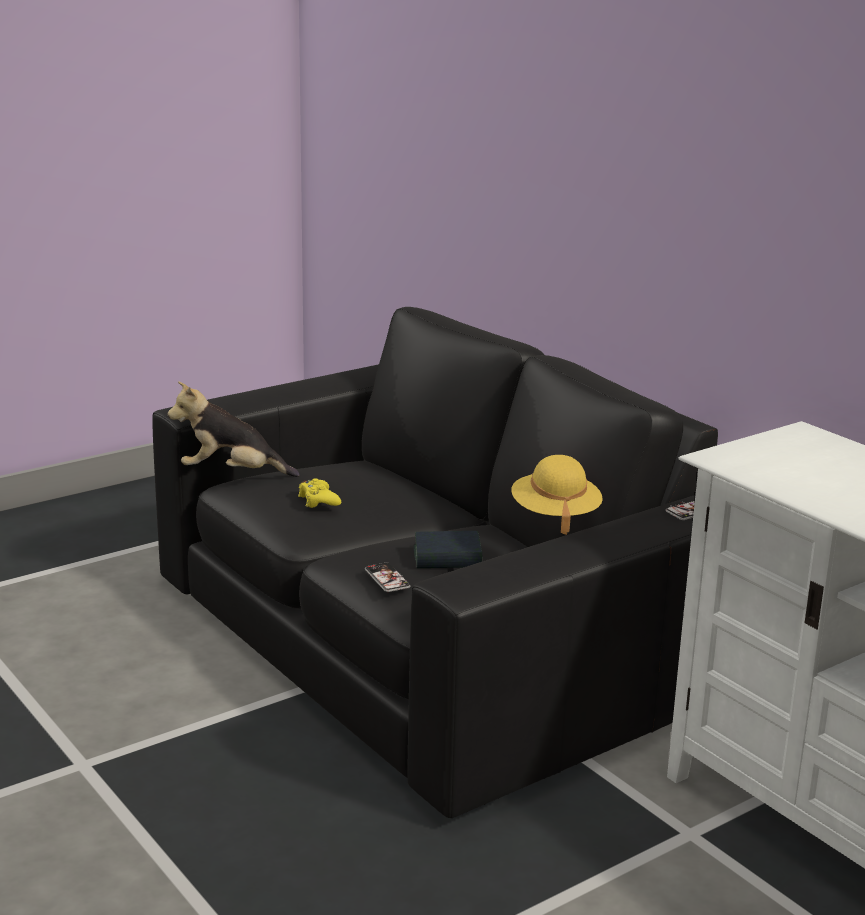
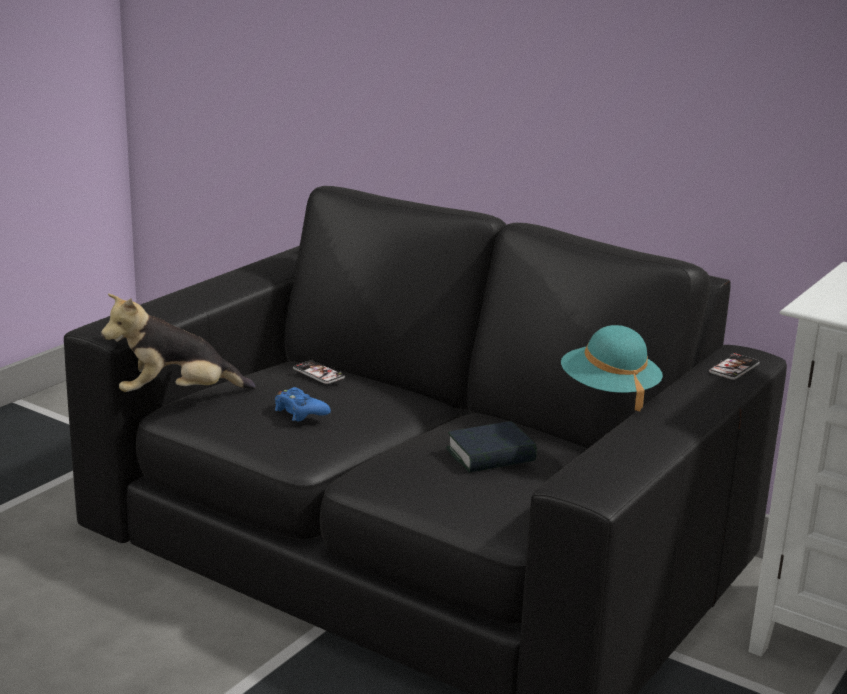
camera: 20 degrees left, 0 degrees up
(318, 500) = (300, 412): yellow game controller -> blue game controller
(387, 578) = (447, 489): phone -> phone (318, 373)
(555, 515) = (608, 392): yellow hat -> turquoise hat

